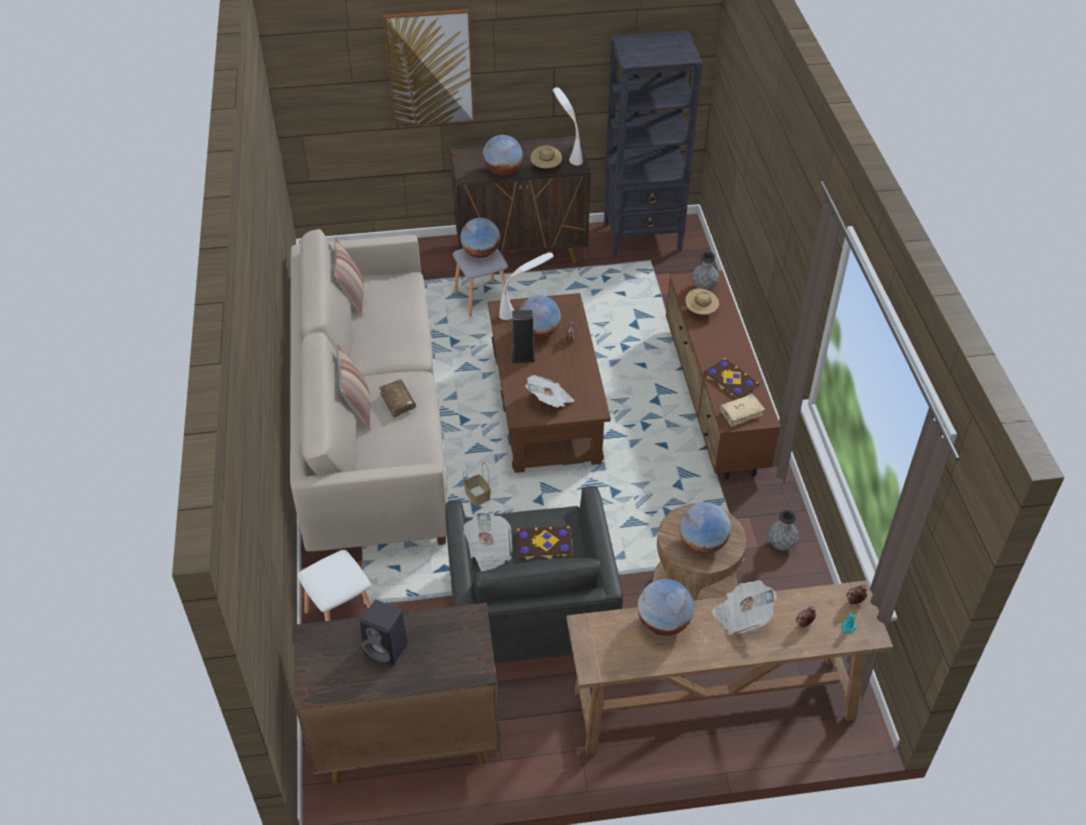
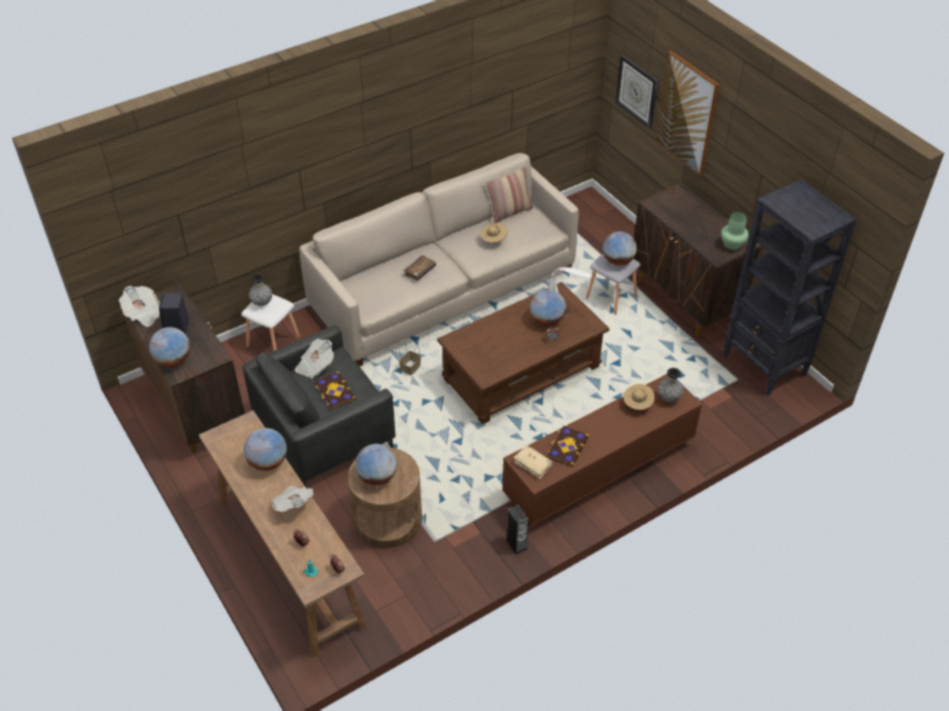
camera: 65 degrees right, 0 degrees up
(343, 92) = (637, 91): none -> wall clock
(357, 408) = (404, 256): pillow -> none
(502, 172) = (673, 220): globe -> globe (173, 360)
(523, 357) = (514, 320): speaker -> speaker (516, 544)
(546, 168) = (699, 240): beige hat -> beige hat (493, 241)
(549, 401) = (478, 350): newspaper -> newspaper (143, 314)
(567, 151) = (732, 245): white table lamp -> green vase
(781, 545) = (463, 562): grey vase -> grey vase (262, 303)

